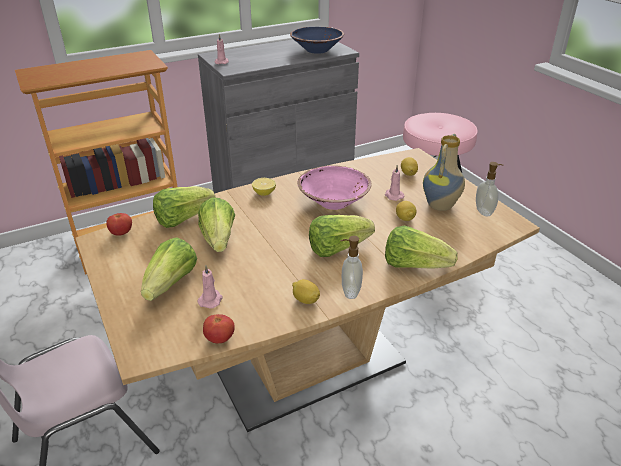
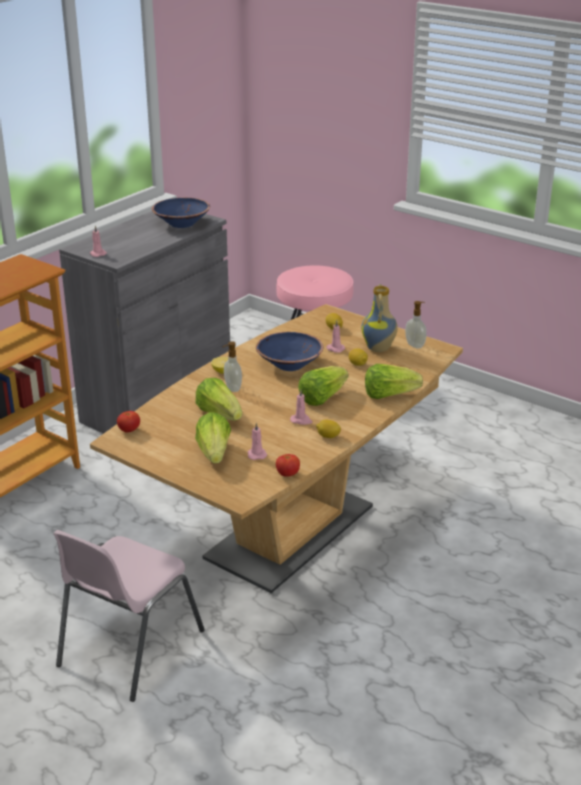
camera: 25 degrees left, 5 degrees down
(183, 219) = (171, 407): lettuce -> none
(293, 270) = (301, 420): none -> pink candle
(333, 202) = (289, 365): pink bowl -> blue bowl
(350, 292) = (355, 423): soap dispenser -> soap dispenser (232, 388)

